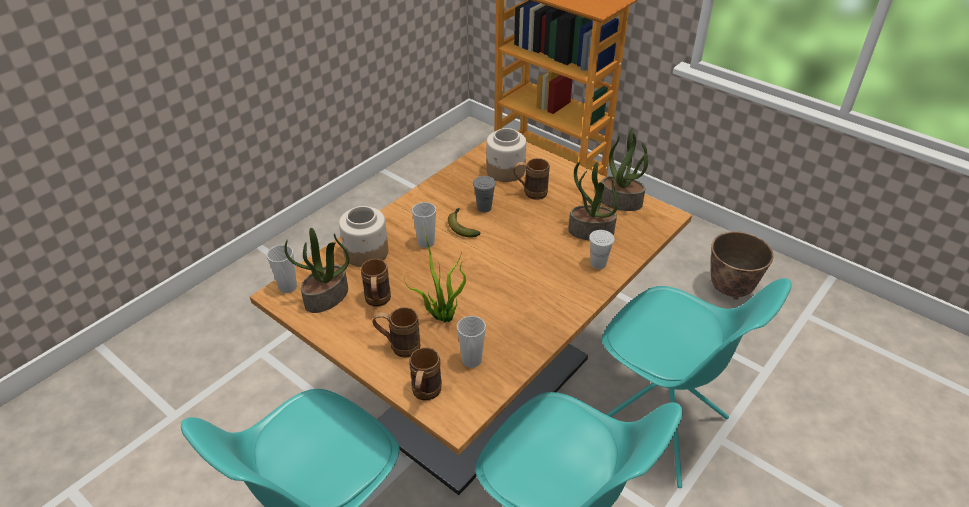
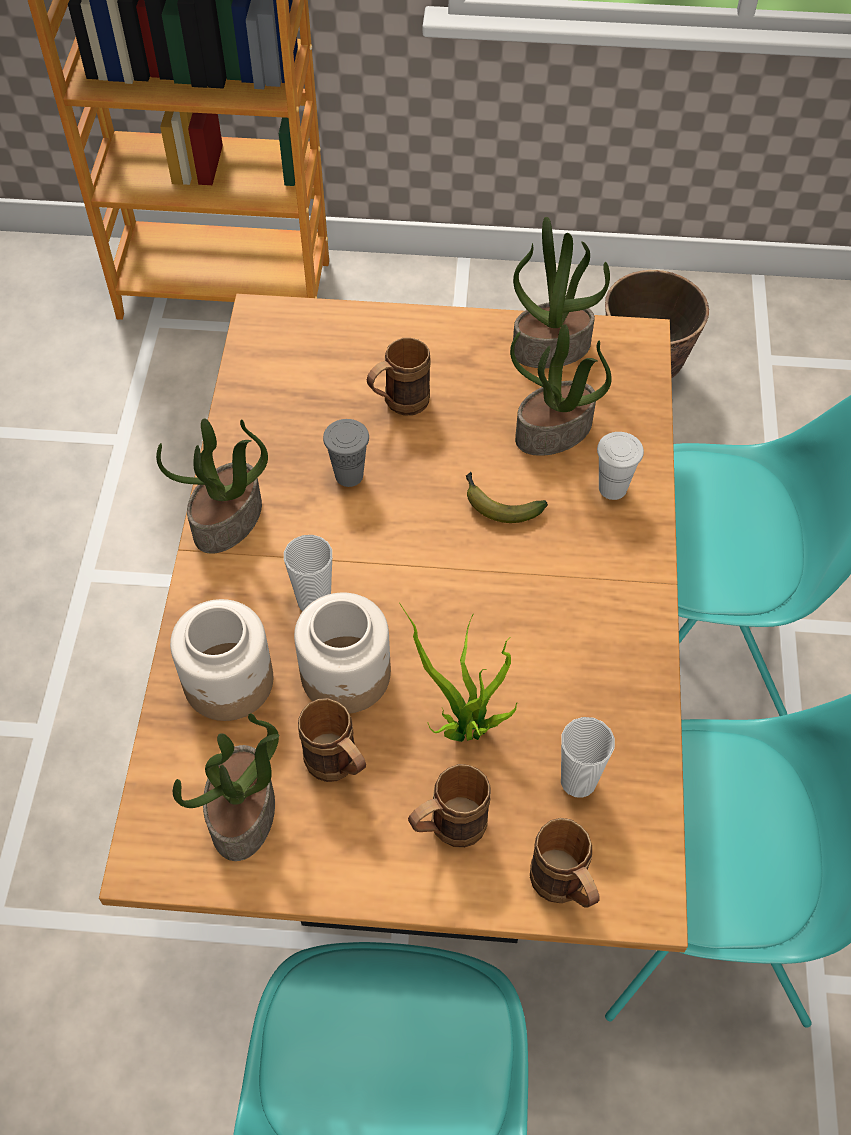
camera: 35 degrees left, 15 degrees up
(288, 287) = (153, 835): cup -> none
(420, 201) = (228, 522): none -> potted plant
(461, 226) = (345, 535): banana -> banana (498, 504)
(505, 171) = (320, 379): jar -> jar (346, 675)

